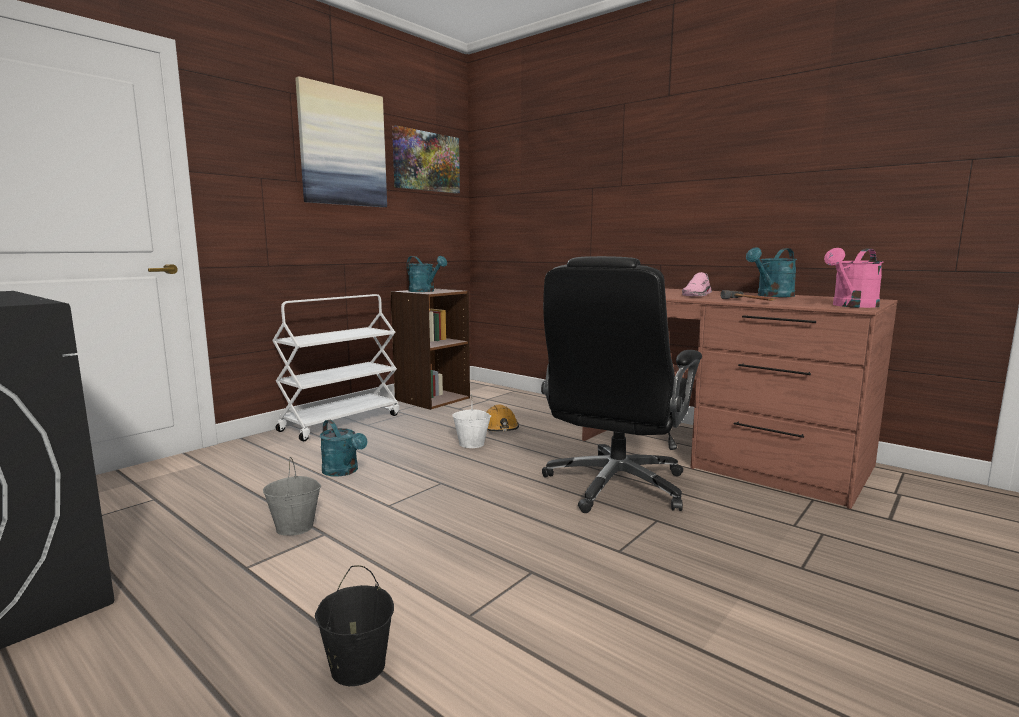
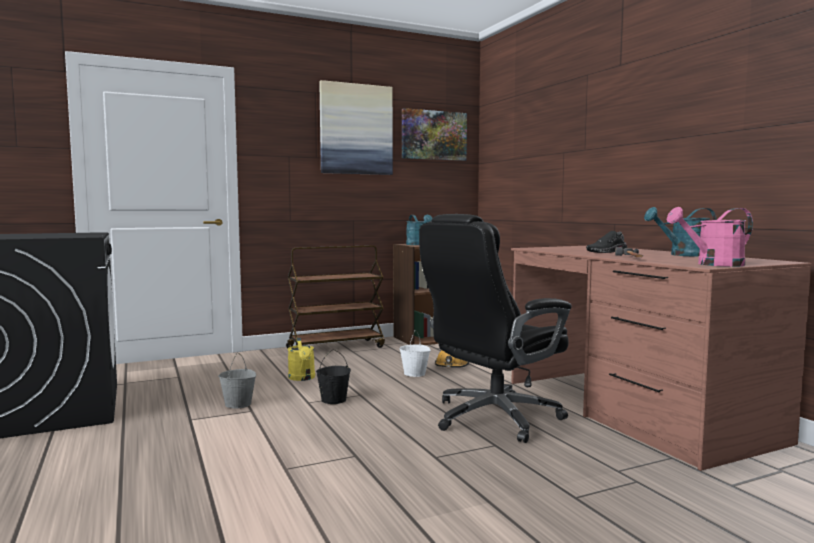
camera: 25 degrees right, 5 degrees down
(341, 422) = (336, 347): white cart -> brown cart
(343, 471) = (302, 378): turquoise watering can -> yellow watering can
(357, 666) = (197, 476): black bucket -> black bucket (333, 400)
(698, 295) = (607, 252): pink shoe -> black shoe

